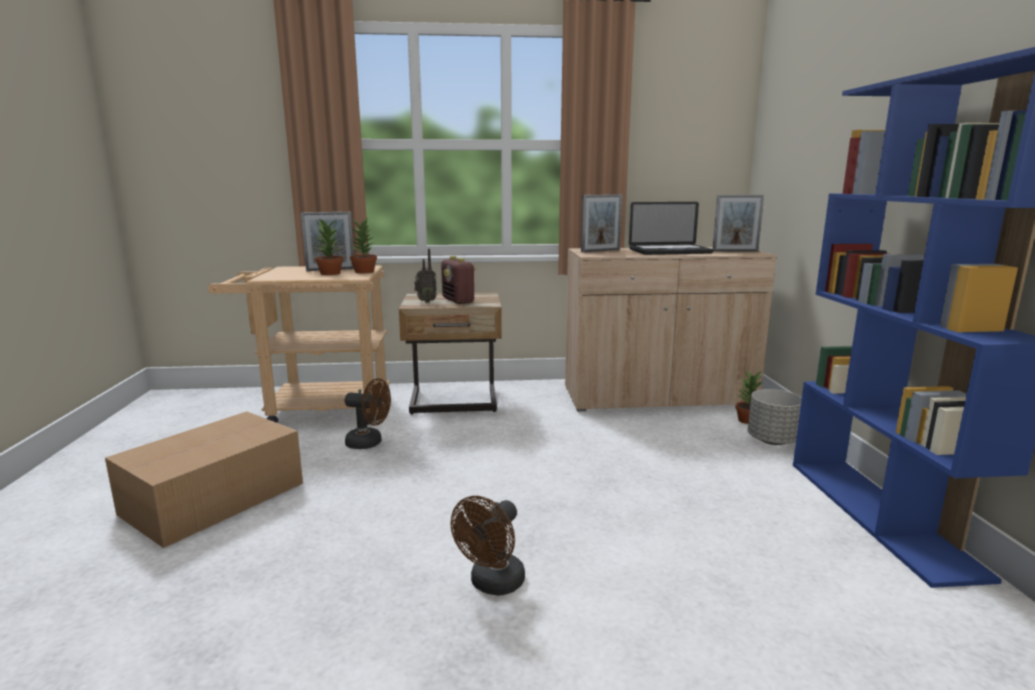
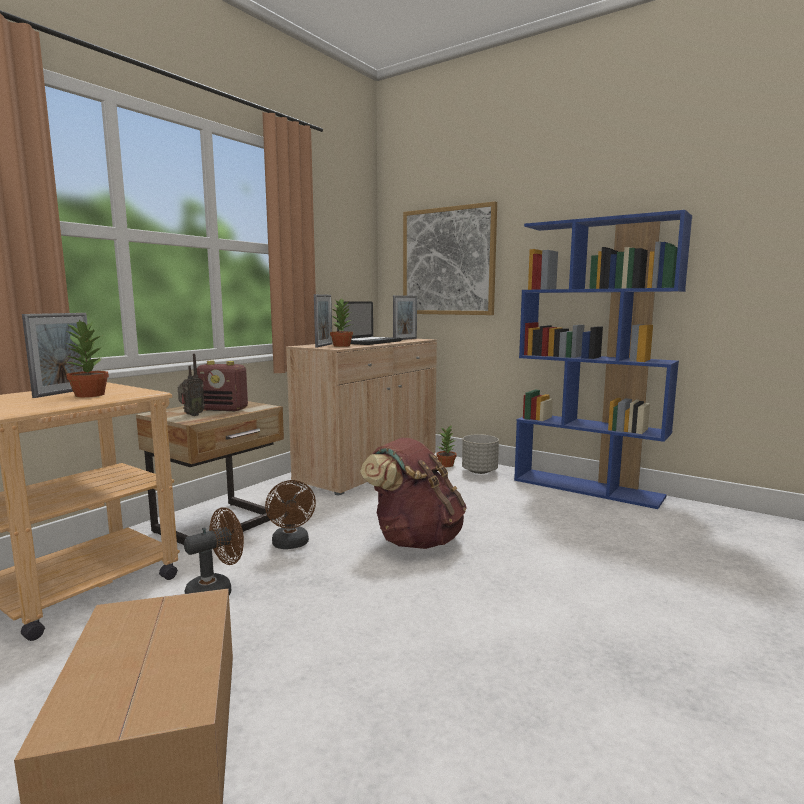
camera: 50 degrees left, 5 degrees down
(365, 272) = (127, 388): potted plant -> potted plant (342, 346)
(492, 584) = (542, 620): brown fan -> brown fan (291, 545)
(550, 472) = (415, 540): none -> brown backpack
(808, 148) = (448, 261): none -> picture

